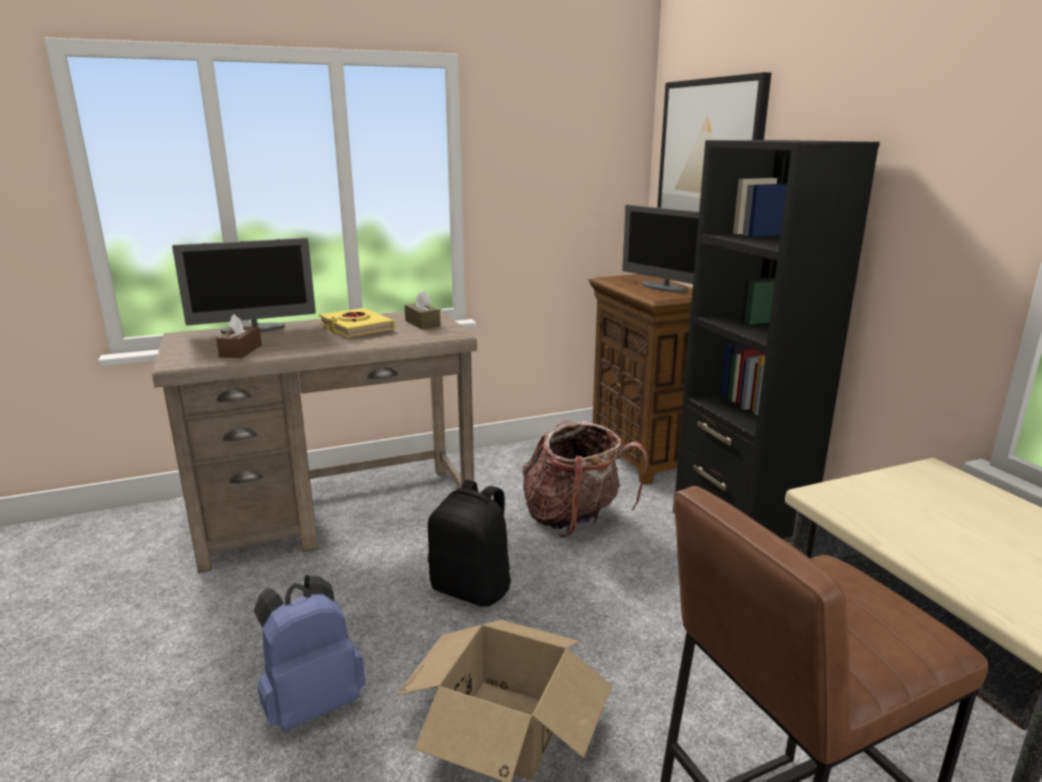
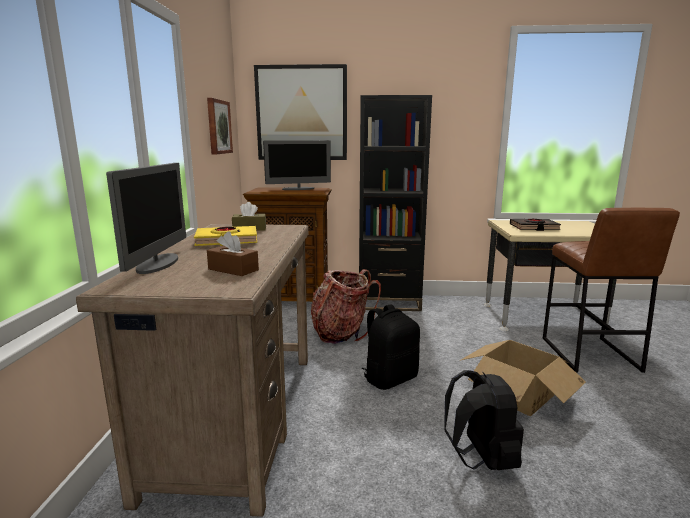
camera: 65 degrees left, 5 degrees down
(312, 702) = (481, 459): blue backpack -> black backpack
(564, 183) = (218, 127): none -> picture
(925, 512) = (534, 227): none -> black book

